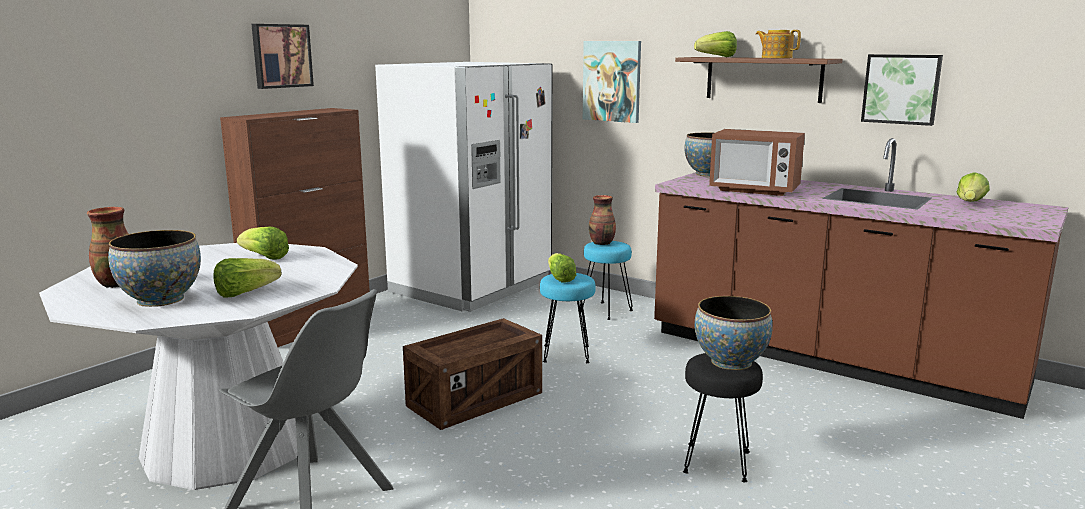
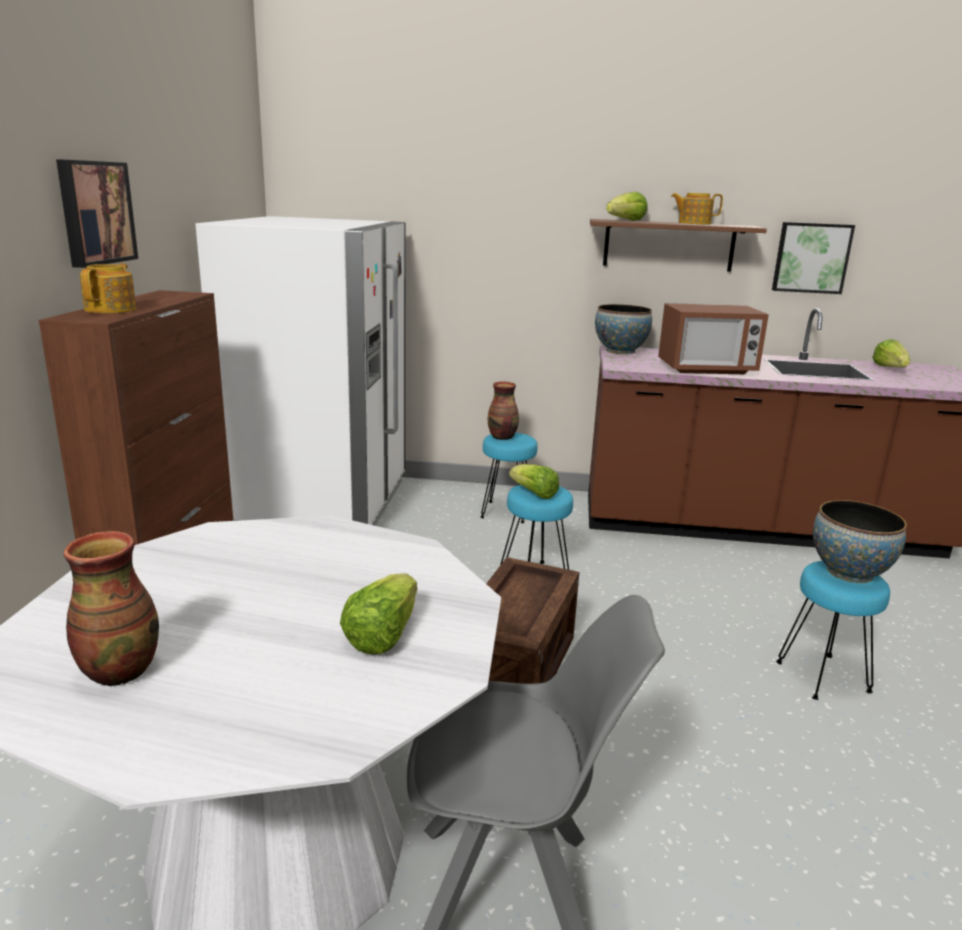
camera: 30 degrees left, 5 degrees up
(161, 299) = (268, 688): bowl -> none
(264, 257) = (280, 553): lettuce -> none
(270, 114) = (112, 309): none -> teapot
(612, 81) = (481, 245): picture -> none
(718, 462) = (824, 677): black stool -> turquoise stool

